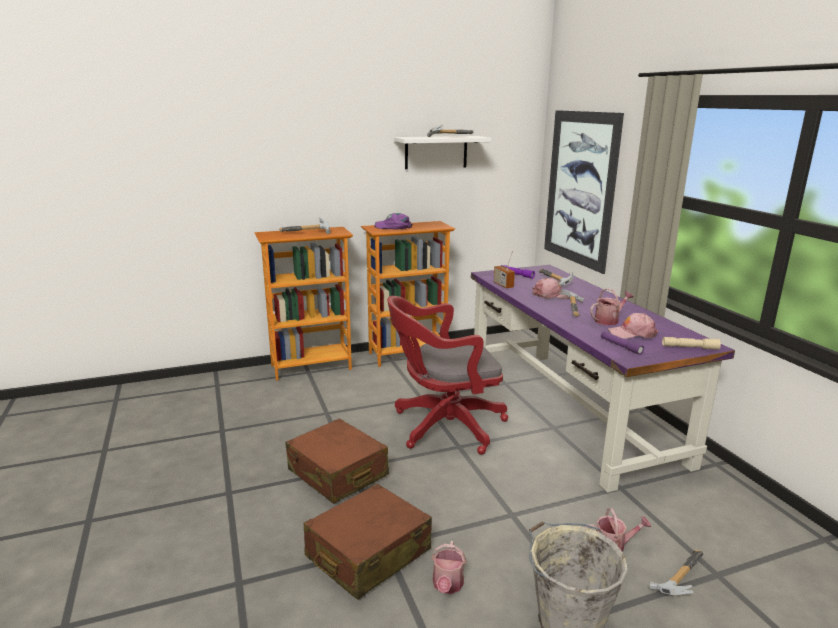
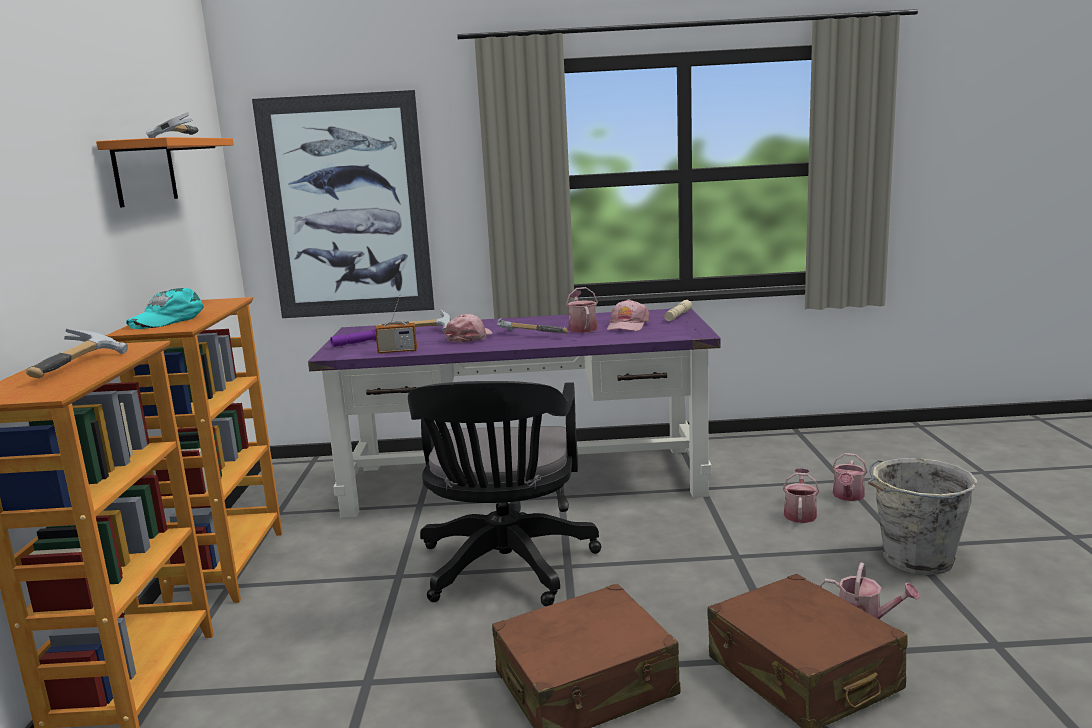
camera: 70 degrees left, 5 degrees down
(393, 227) = (168, 320): purple cap -> turquoise cap
(436, 152) = (144, 172): white shelf -> orange shelf
(443, 426) = (505, 569): red office chair -> black office chair
(620, 346) = (661, 332): purple flashlight -> none
(677, 578) = (848, 496): hammer -> watering can

